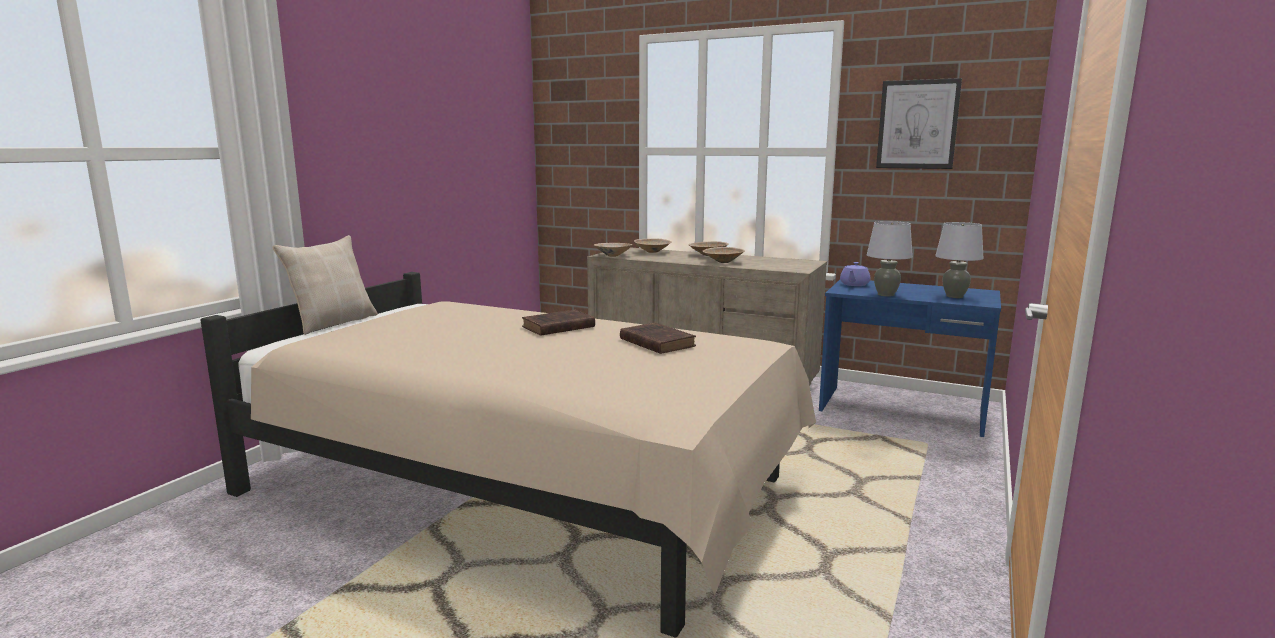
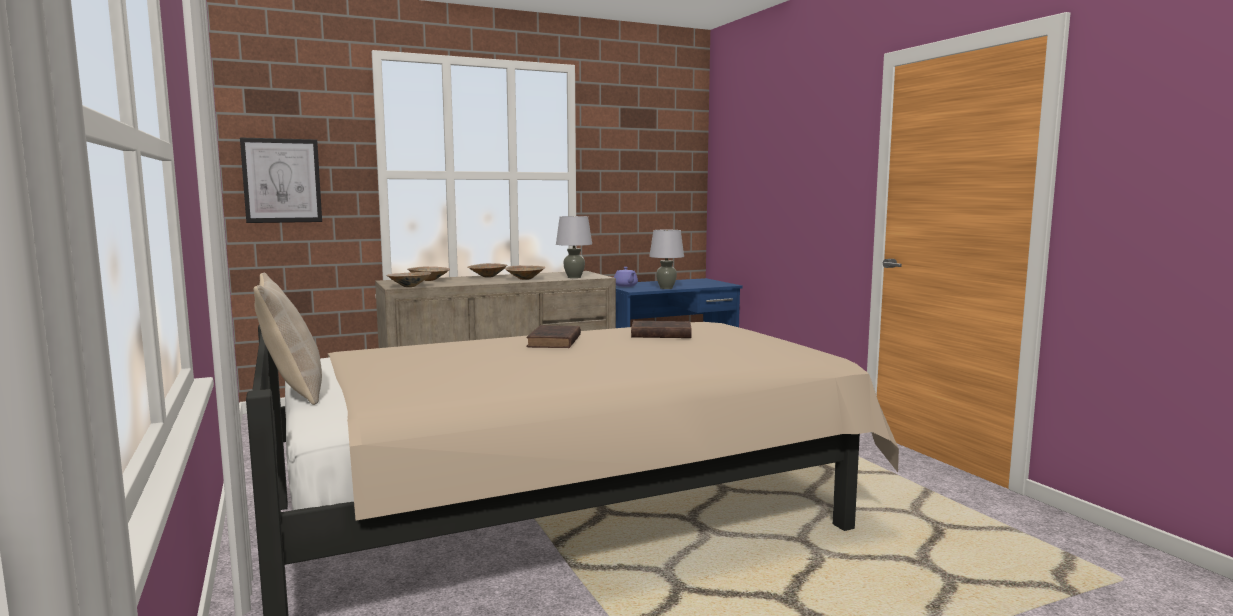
camera: 50 degrees left, 5 degrees down
(917, 124) = (634, 155): picture -> picture (282, 180)
(955, 296) = (701, 283): grey table lamp -> grey table lamp (574, 277)

